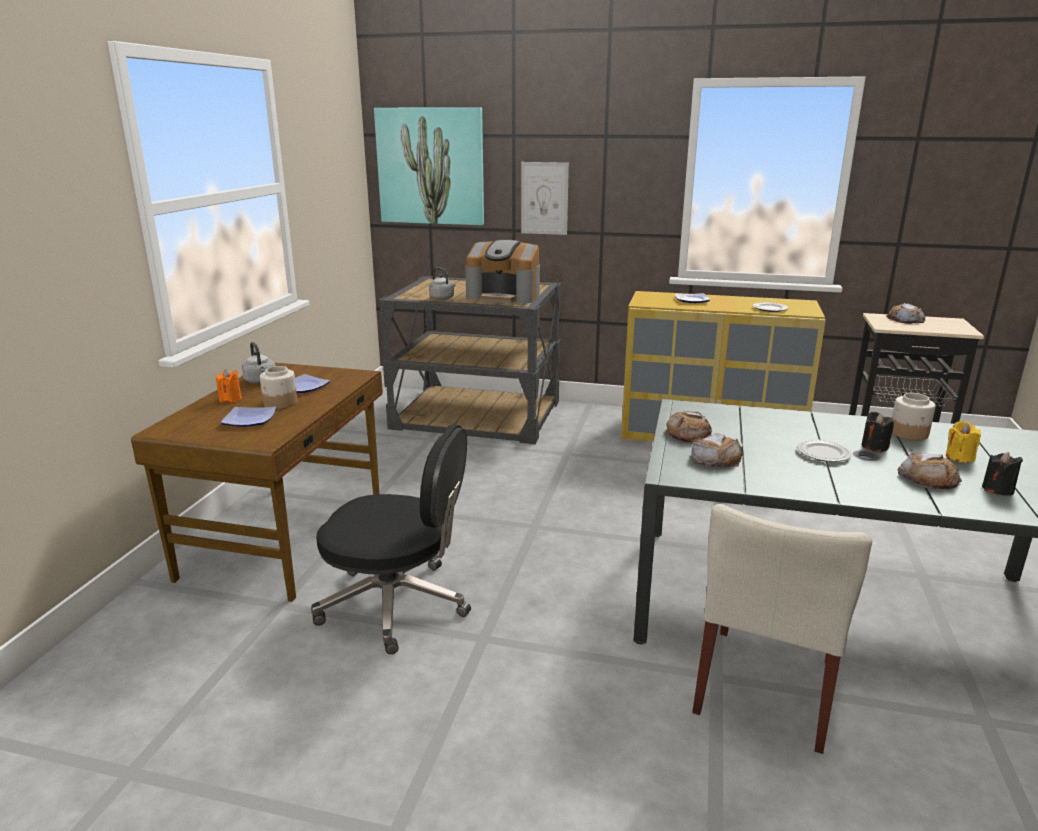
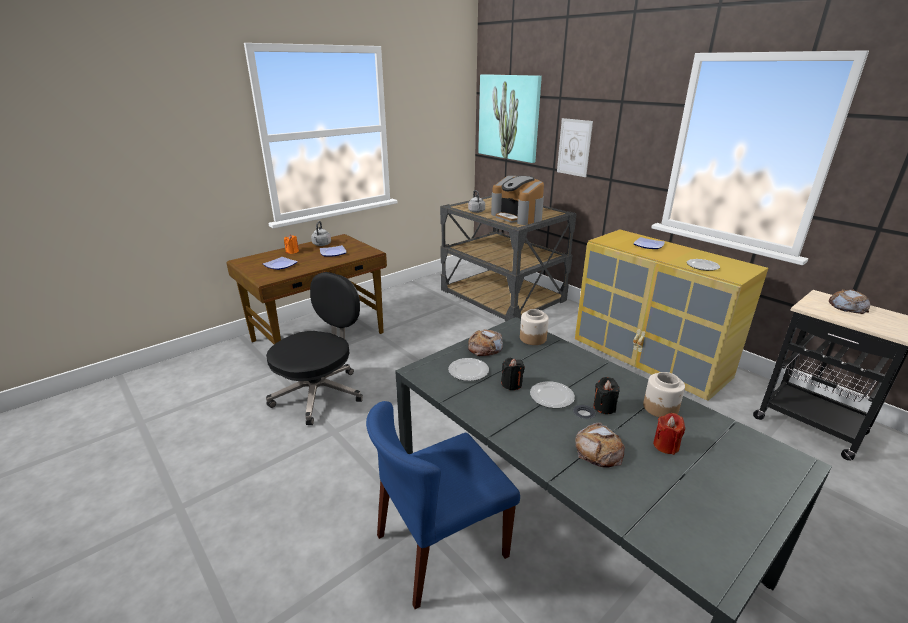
camera: 35 degrees right, 5 degrees up
(280, 403) = (307, 260): jar -> jar (532, 338)
(397, 604) = (320, 393): black office chair -> black office chair turned 105 degrees counterclockwise
(716, 458) = (468, 371): bread -> plate
(766, 687) = (441, 547): beige chair -> blue chair
(959, 457) = (666, 445): yellow candle -> red candle
(997, 489) = (643, 486): black candle -> black candle (511, 384)

